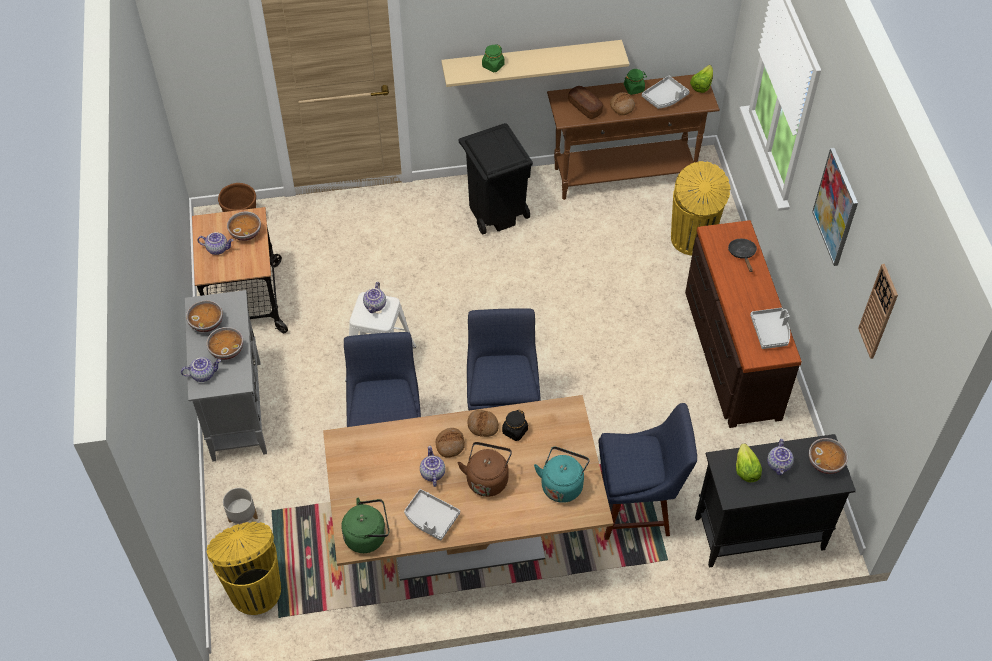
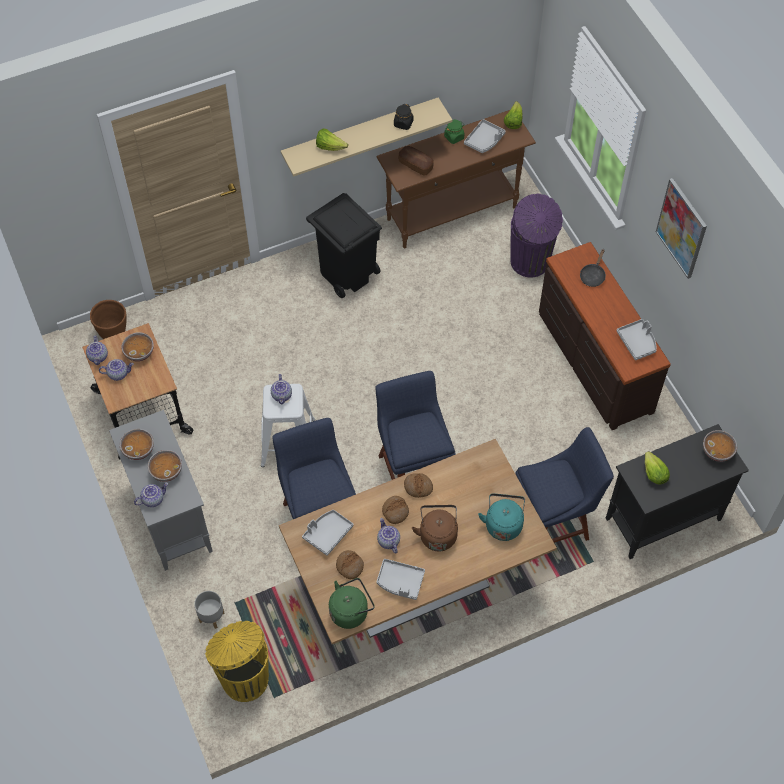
camera: 15 degrees left, 5 degrees up
(371, 451) = (327, 534): none -> grey tray
(493, 66) = (330, 147): green jar -> lettuce
(515, 431) = (447, 485): black jar -> black jar (403, 123)
(622, 106) = (448, 157): bread -> bread (349, 566)
(692, 240) = (530, 263): yellow trash can -> purple trash can
(742, 254) = (593, 275): black frying pan -> black frying pan turned 135 degrees counterclockwise
(779, 465) = (680, 462): teapot -> teapot (98, 357)
(878, 312) = (743, 317): wall clock -> none

